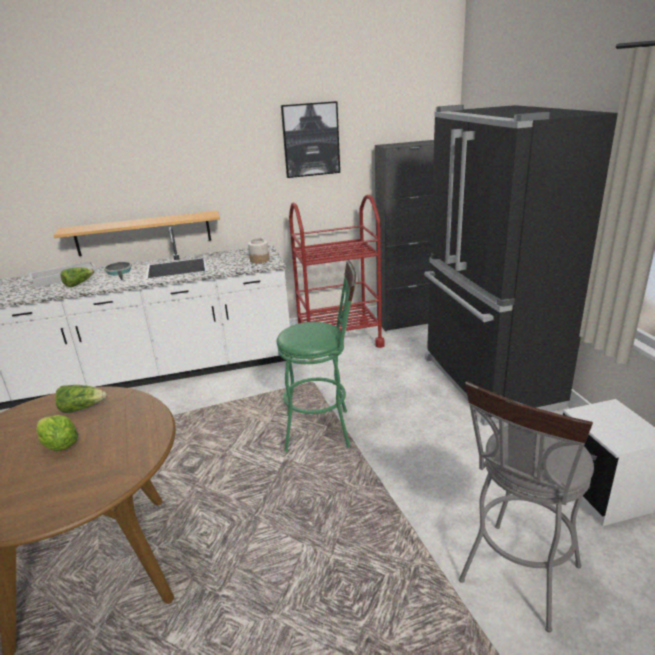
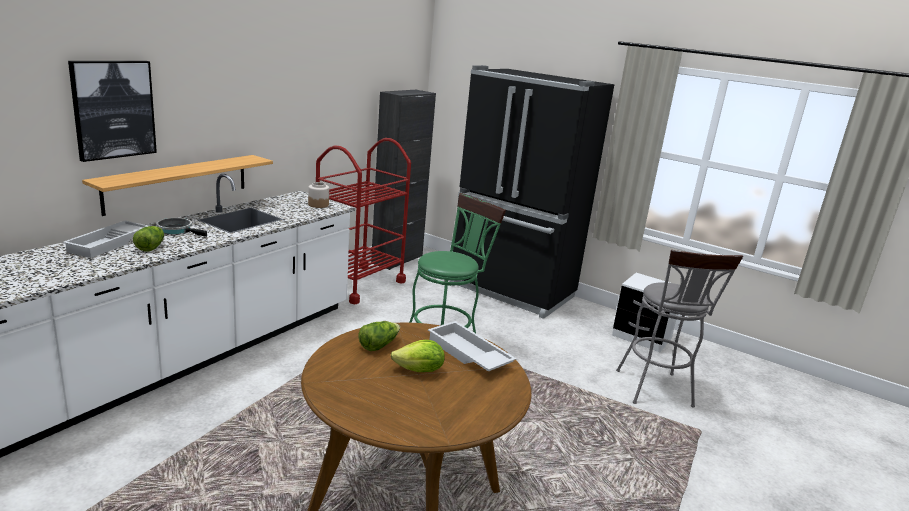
camera: 45 degrees left, 5 degrees down
(125, 444) = (467, 354): none -> white tray
(311, 139) = (333, 83): picture -> picture (113, 109)

